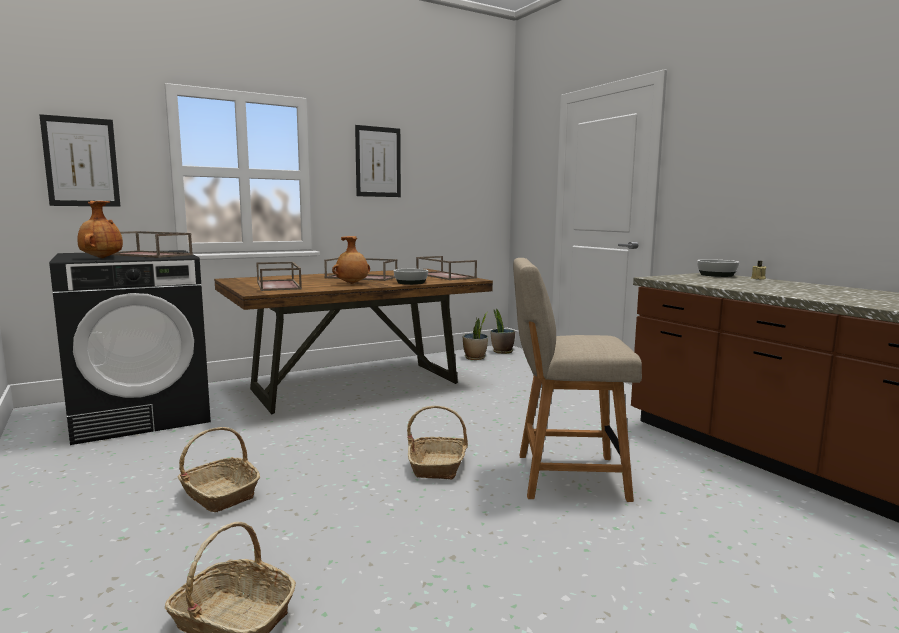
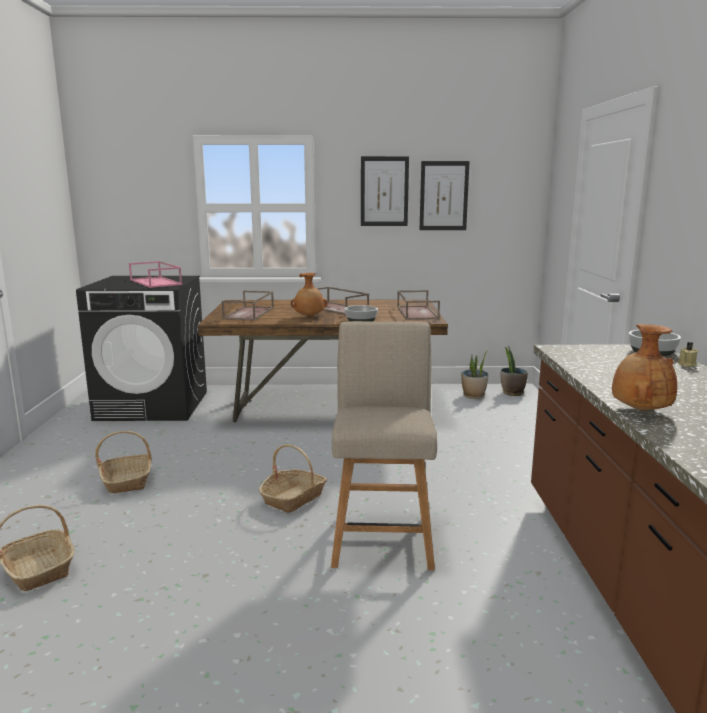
camera: 30 degrees right, 5 degrees up
(81, 162) = (134, 204): picture -> picture (444, 196)
(101, 258) = (115, 286): brown vase -> brown vase (639, 410)
(149, 254) = (156, 282): brown tray -> pink tray
(564, 476) = (382, 537): beige chair -> beige chair turned 60 degrees clockwise

